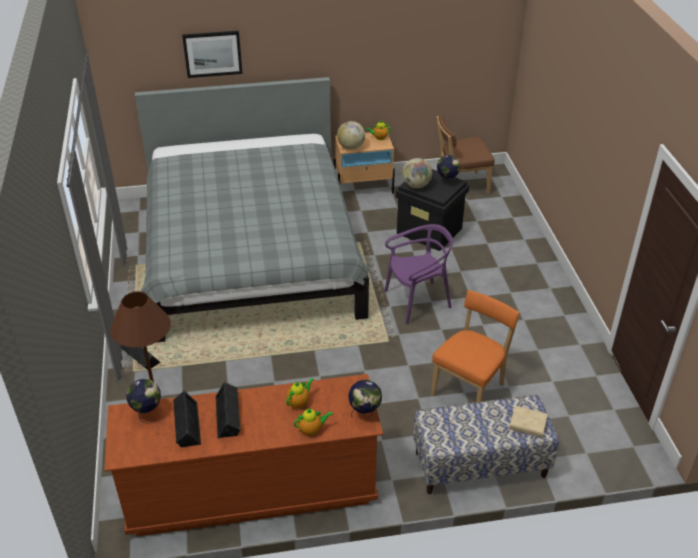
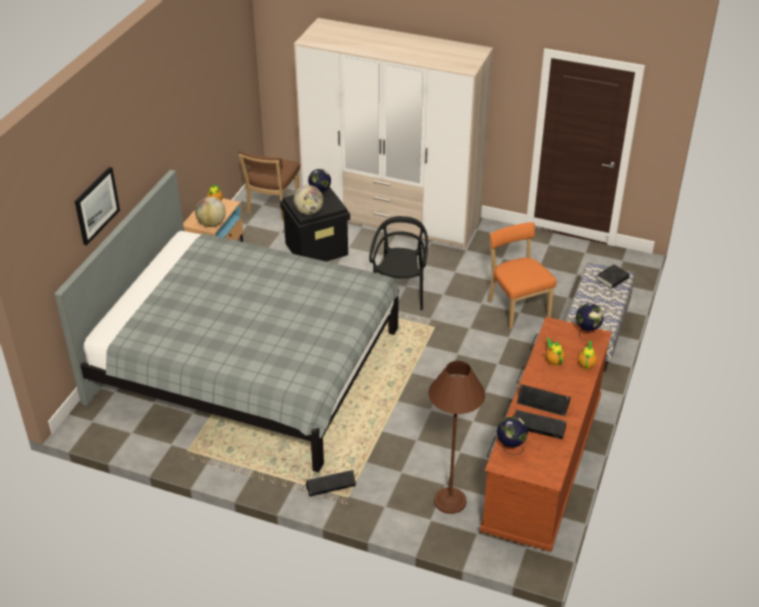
camera: 60 degrees left, 0 degrees up
(417, 301) = (400, 293): purple chair -> black chair
(522, 254) = (391, 216): none -> wardrobe
(527, 424) = (612, 279): beige book -> black book

